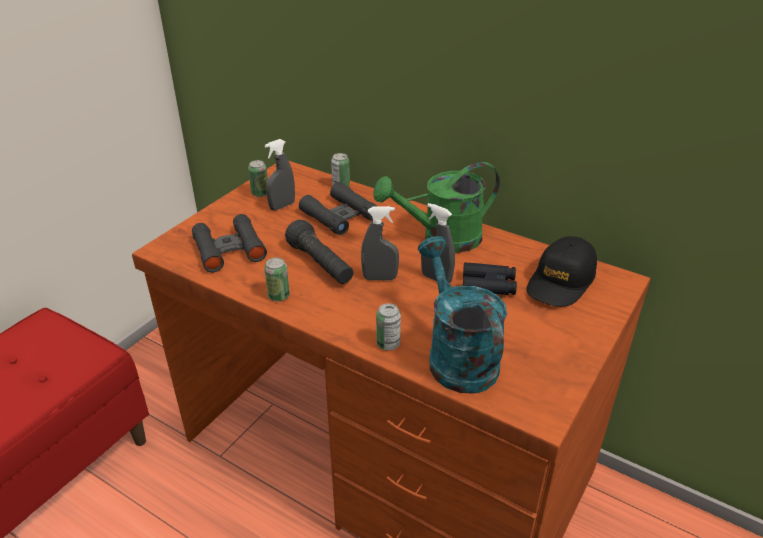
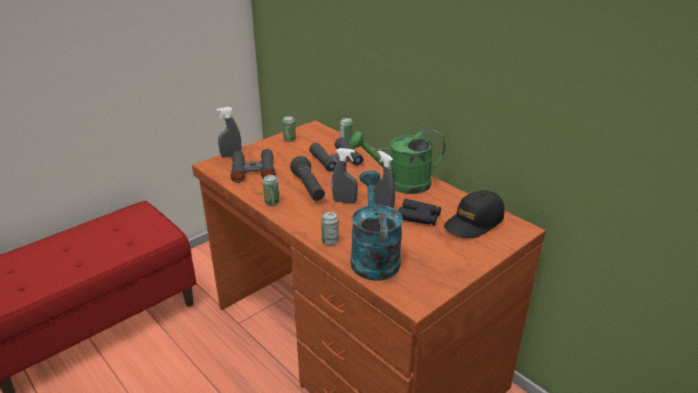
camera: 15 degrees right, 5 degrees down
(282, 206) = (300, 149): grey spray bottle -> grey spray bottle (231, 155)

